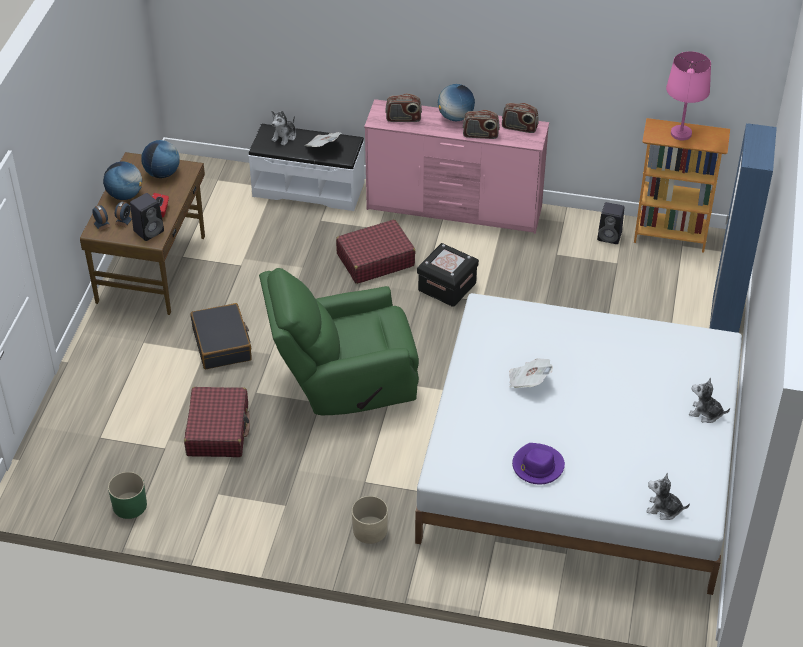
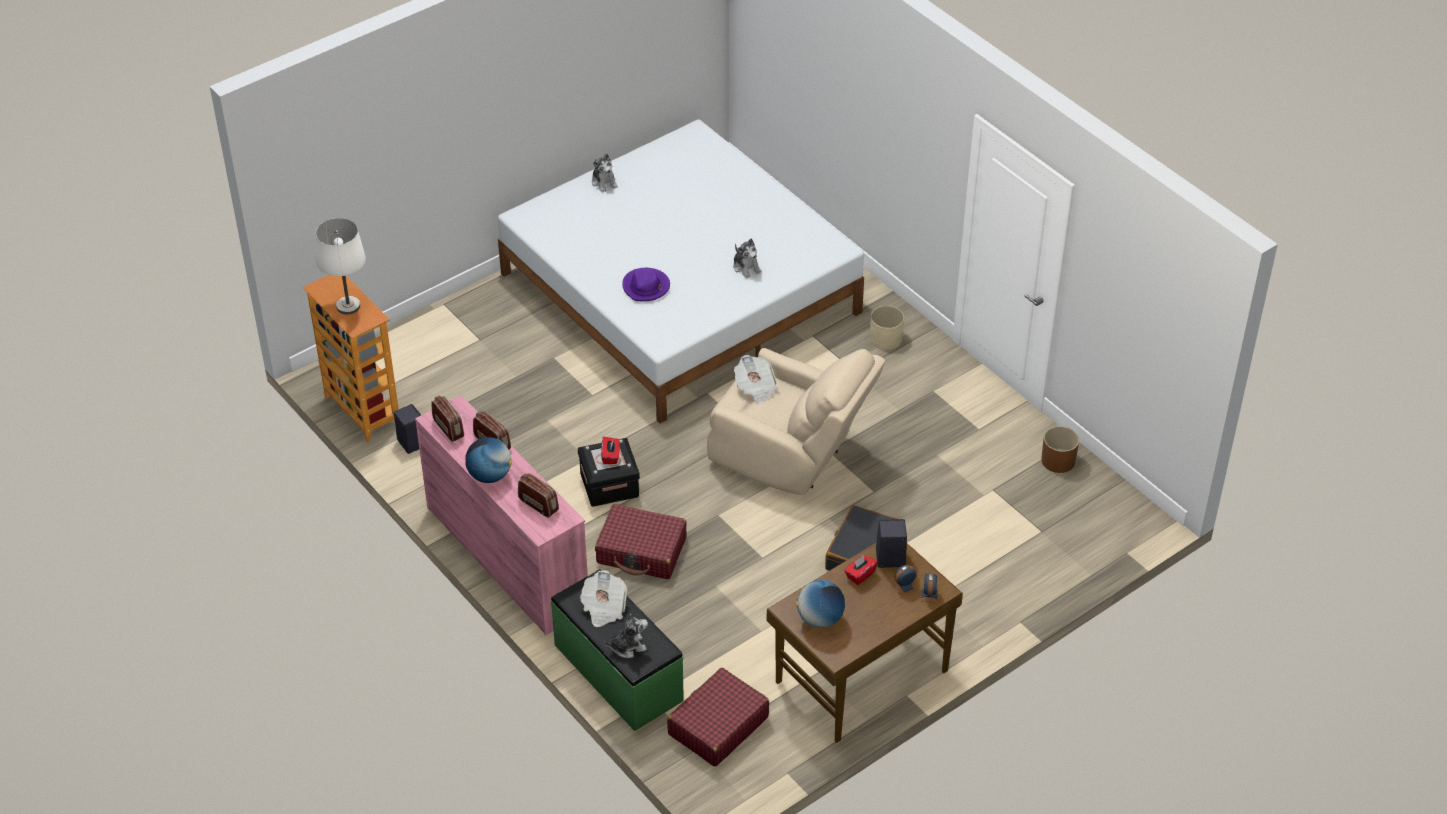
camera: 140 degrees left, 0 degrees up
(125, 195) = (879, 615): globe -> none
(130, 505) = (1058, 460): green planter -> brown planter
(218, 430) = (935, 478): red suitcase -> red suitcase (717, 726)
(308, 188) = (617, 673): white bench -> green bench
(343, 381) = (791, 456): green armchair -> beige armchair
(446, 261) = (611, 456): none -> red tissue box
(528, 381) = (699, 271): newspaper -> newspaper (756, 388)
(537, 466) = (764, 217): purple hat -> purple hat (646, 287)
(664, 509) = (714, 149): plush toy -> plush toy (746, 267)
(681, 134) = (348, 306): pink table lamp -> white table lamp
(723, 324) = (435, 319): blue wardrobe -> none

